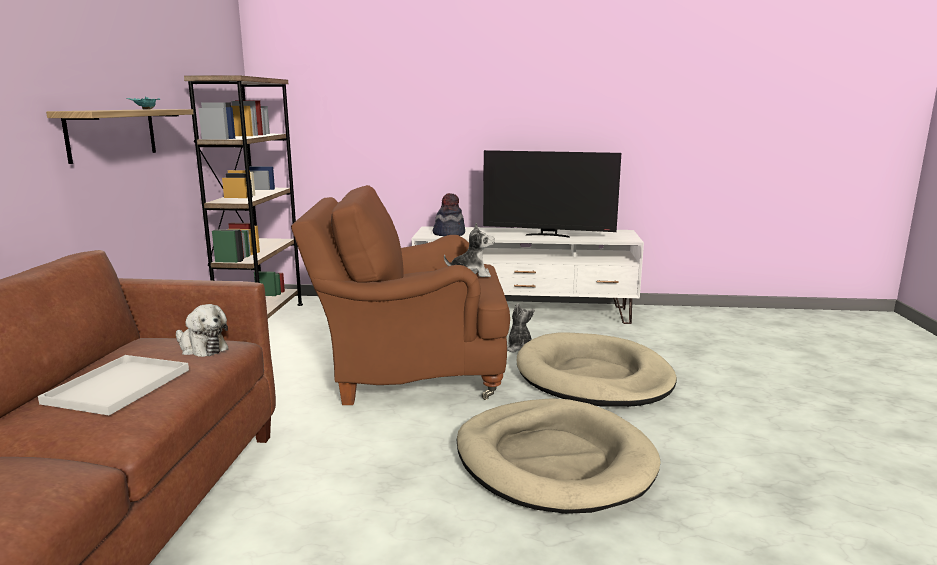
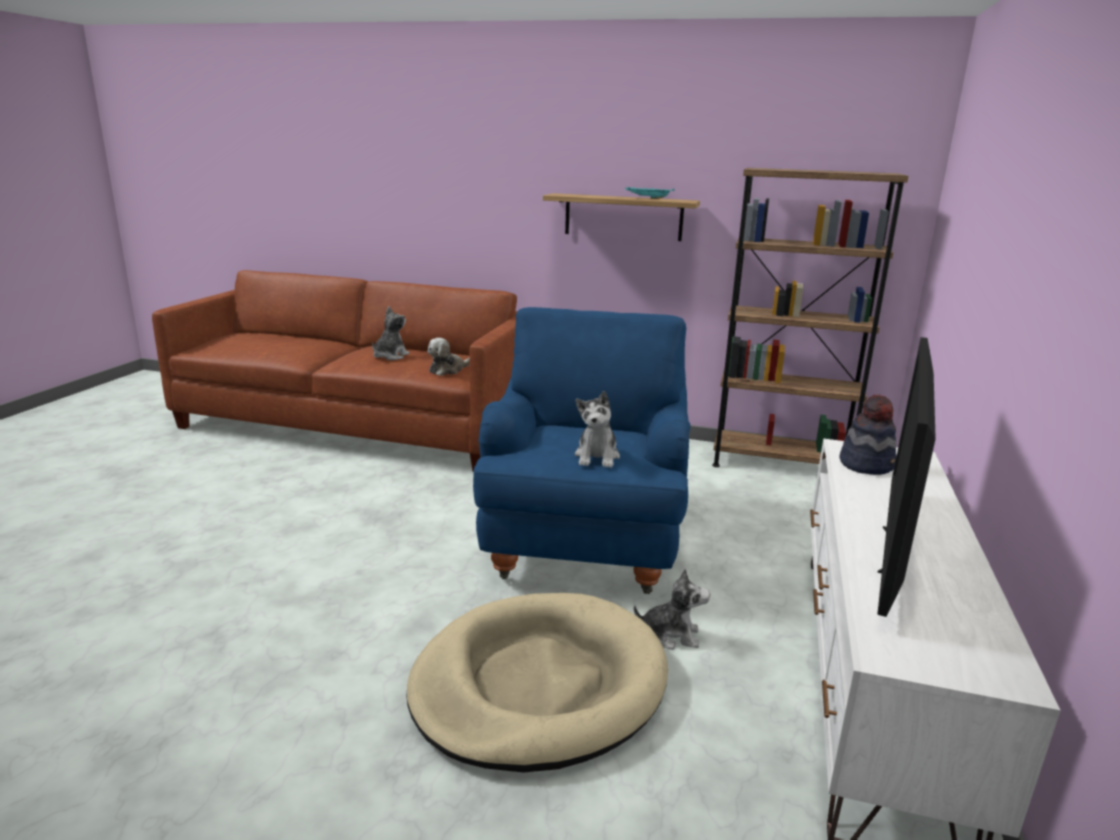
camera: 100 degrees right, 5 degrees up
(117, 387) = (390, 356): white tray -> plush toy
(411, 376) = (585, 539): brown armchair -> blue armchair
(553, 461) = (343, 597): beige dog bed -> none

